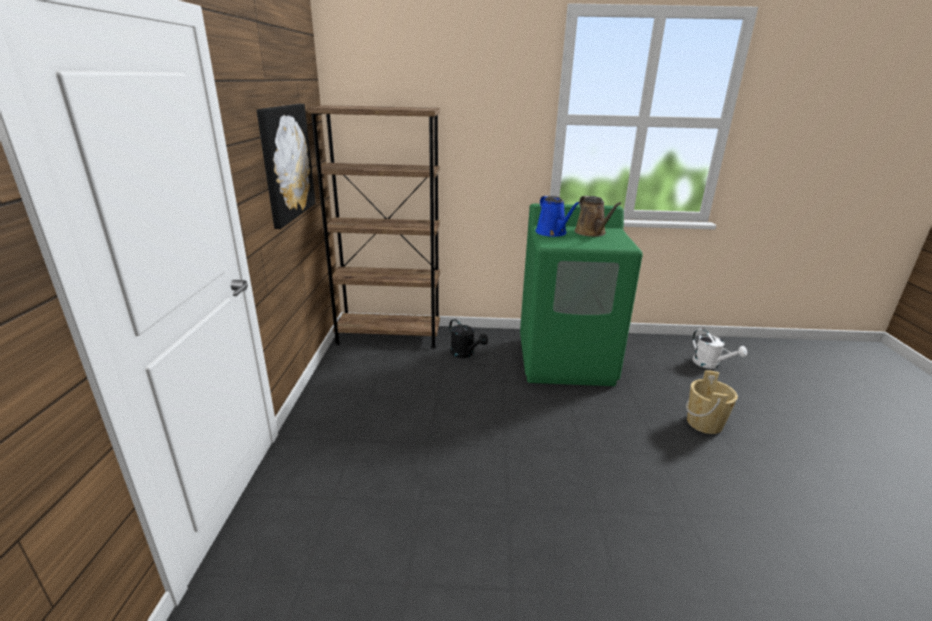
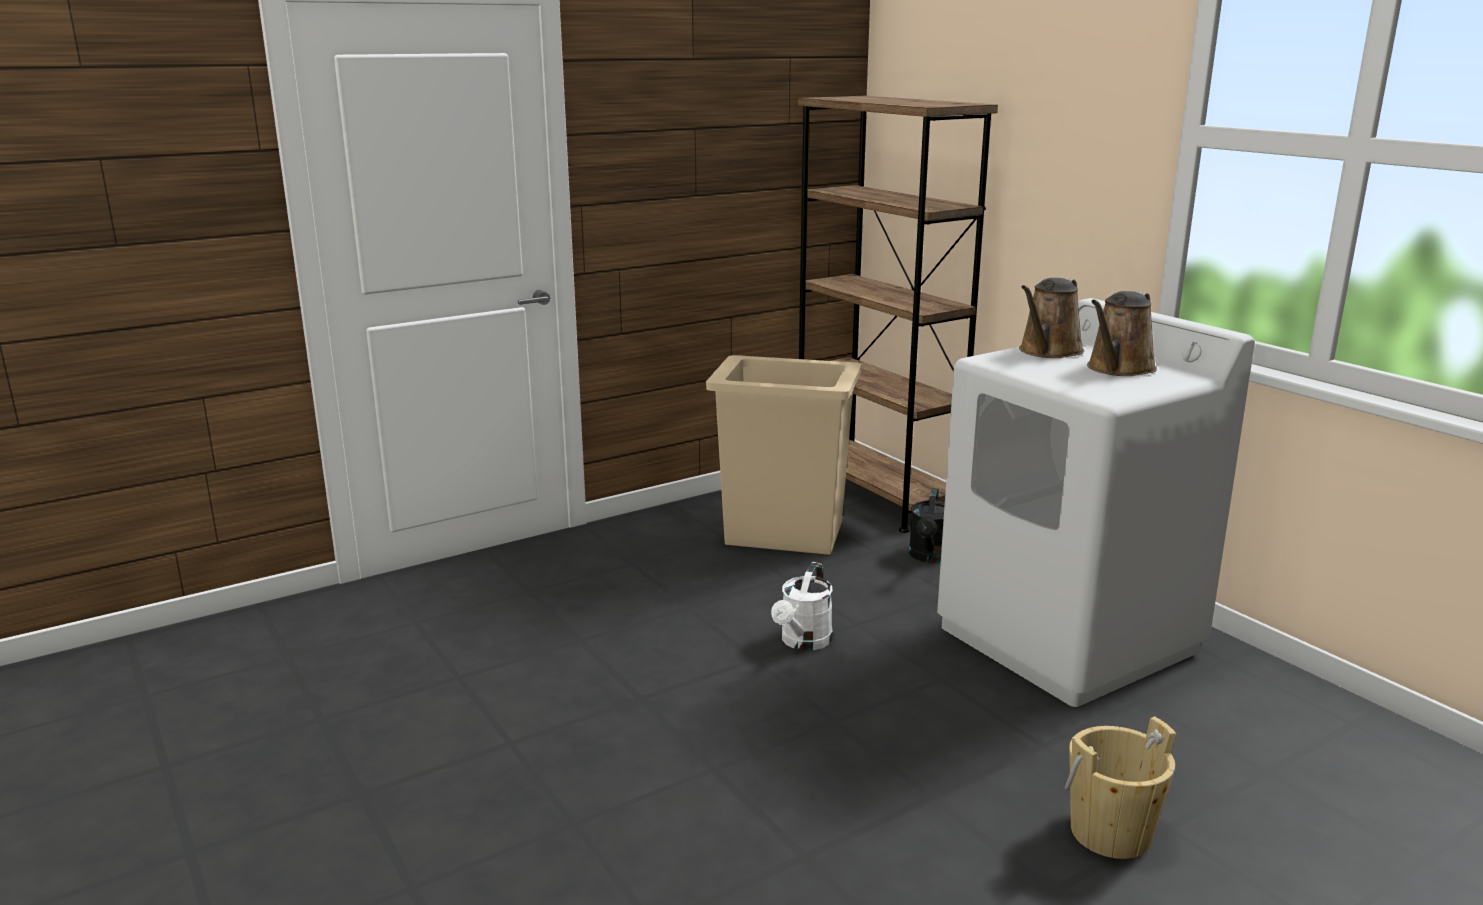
camera: 55 degrees right, 5 degrees down
(286, 163) = (716, 170): picture -> none
(390, 377) = (783, 533): none -> beige trash can
(552, 233) = (1048, 352): blue watering can -> brown watering can
(566, 361) = (1068, 639): green washing machine -> white washing machine
(710, 364) = (1381, 803): white watering can -> white watering can (803, 642)

